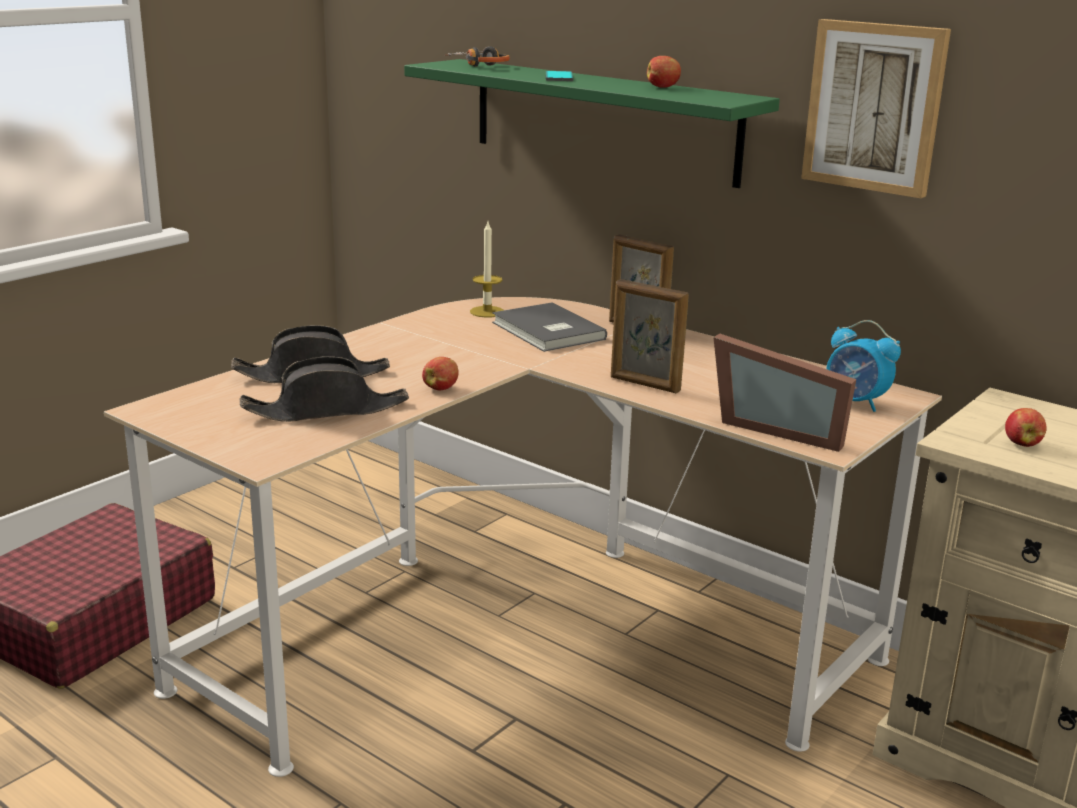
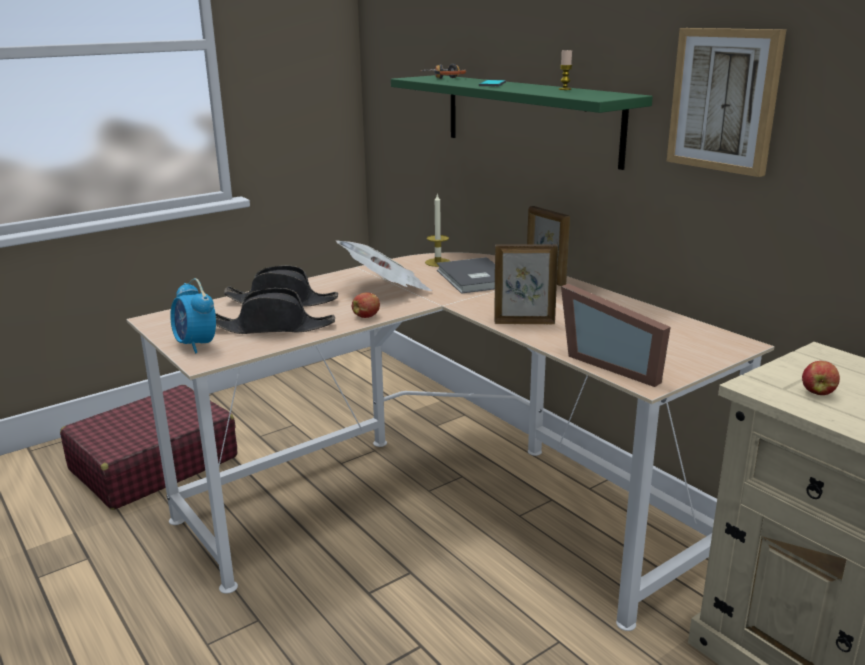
camera: 15 degrees right, 0 degrees up
(443, 351) = (386, 289): none -> newspaper
(644, 384) = (524, 322): picture frame -> picture frame turned 135 degrees clockwise
(663, 87) = (565, 89): apple -> candle
(855, 402) = (692, 347): alarm clock -> alarm clock (196, 345)

